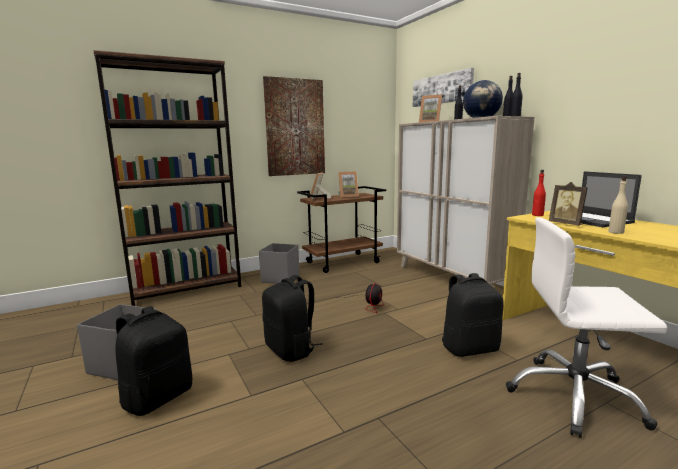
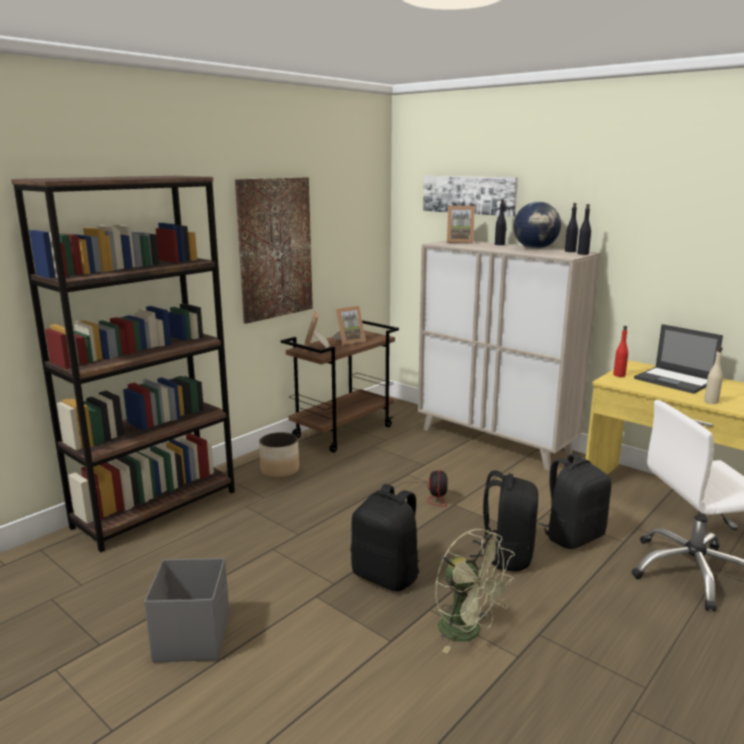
camera: 20 degrees left, 5 degrees up
(158, 397) = (283, 669): black backpack -> black backpack (506, 555)
(281, 278) = (279, 470): grey storage box -> planter
(317, 402) = (468, 632): none -> green fan
(567, 224) = (659, 390): picture frame -> none

